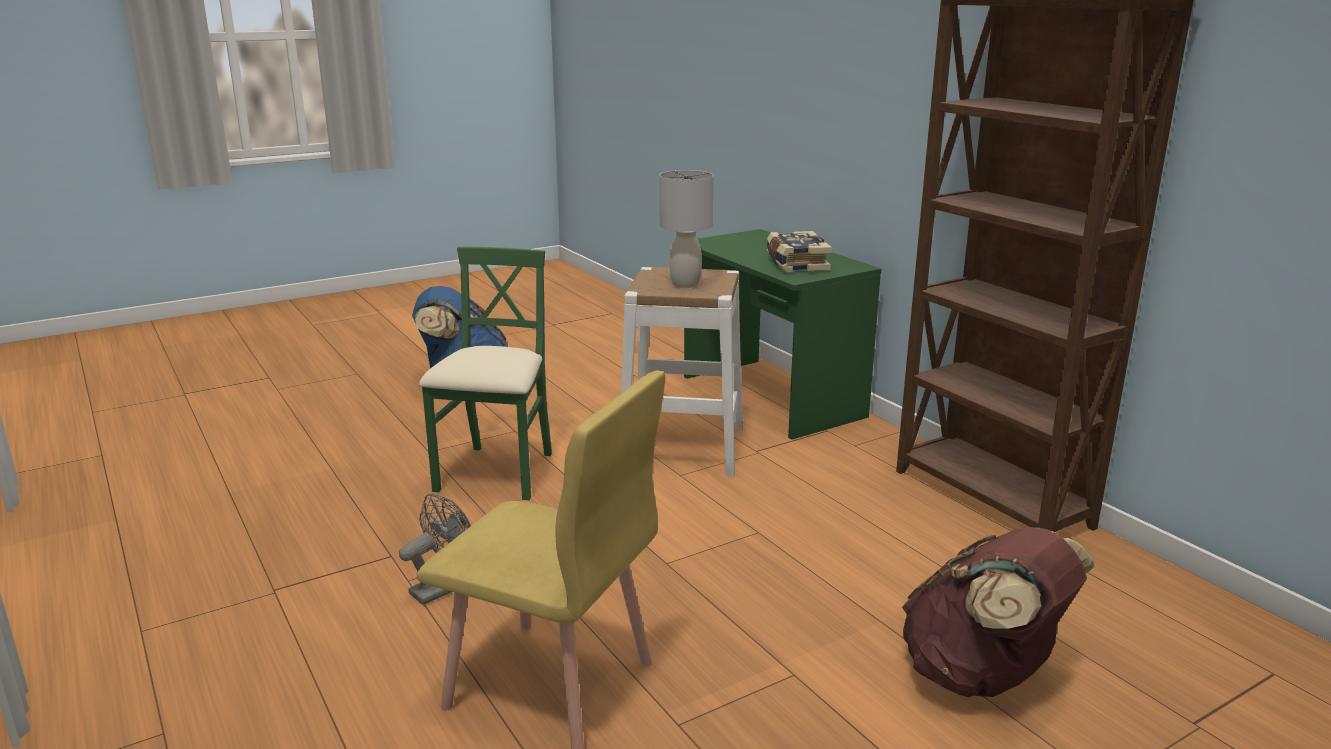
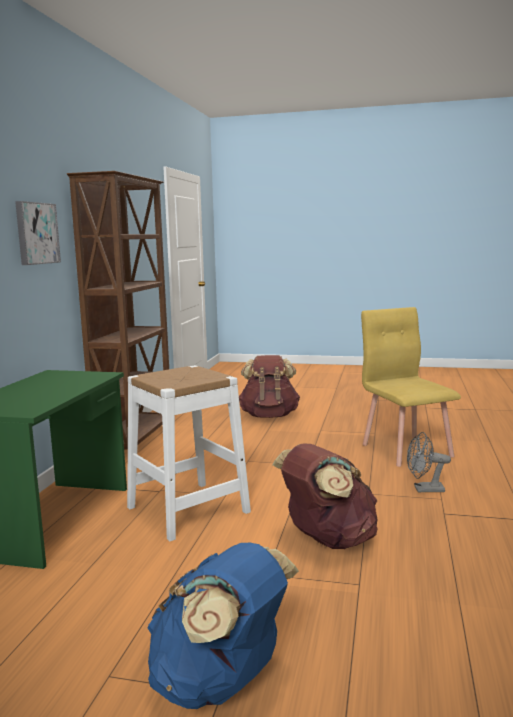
camera: 135 degrees left, 10 degrees down
(497, 473) = (328, 540): green chair -> brown backpack
(685, 284) = (184, 376): grey table lamp -> none
(795, 264) = (68, 381): book -> none
(917, 84) = (36, 233): none -> picture

